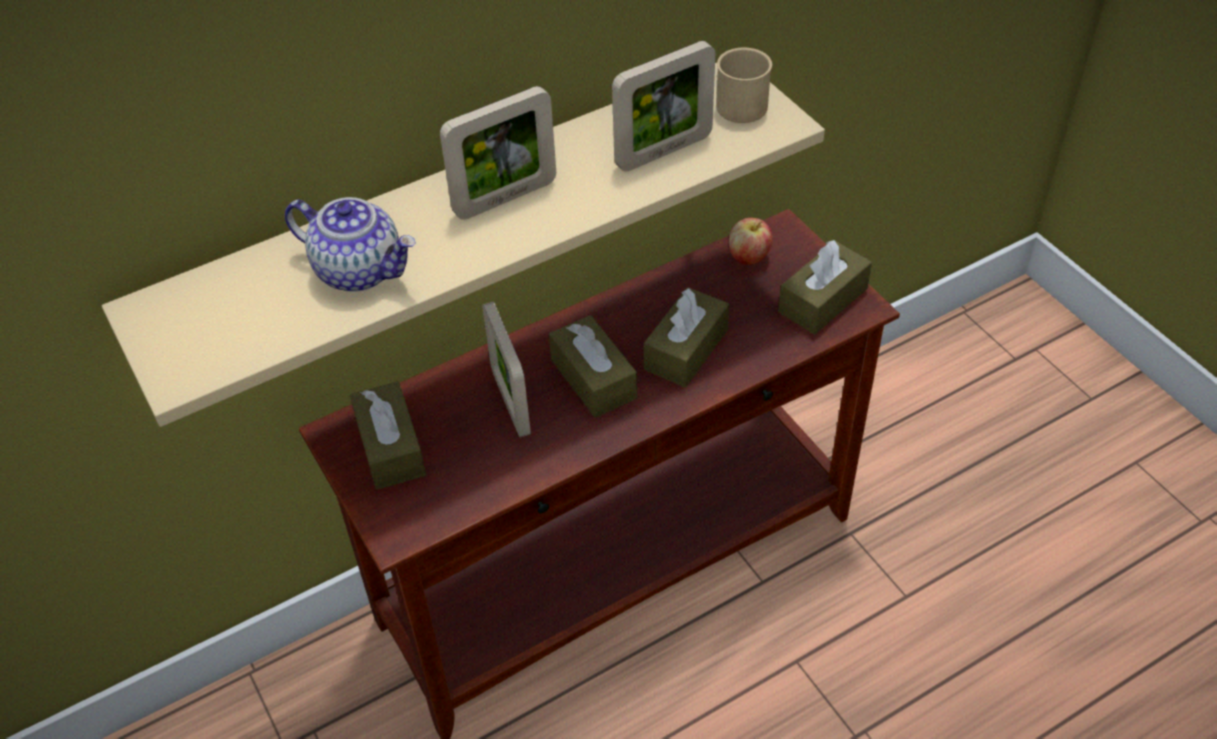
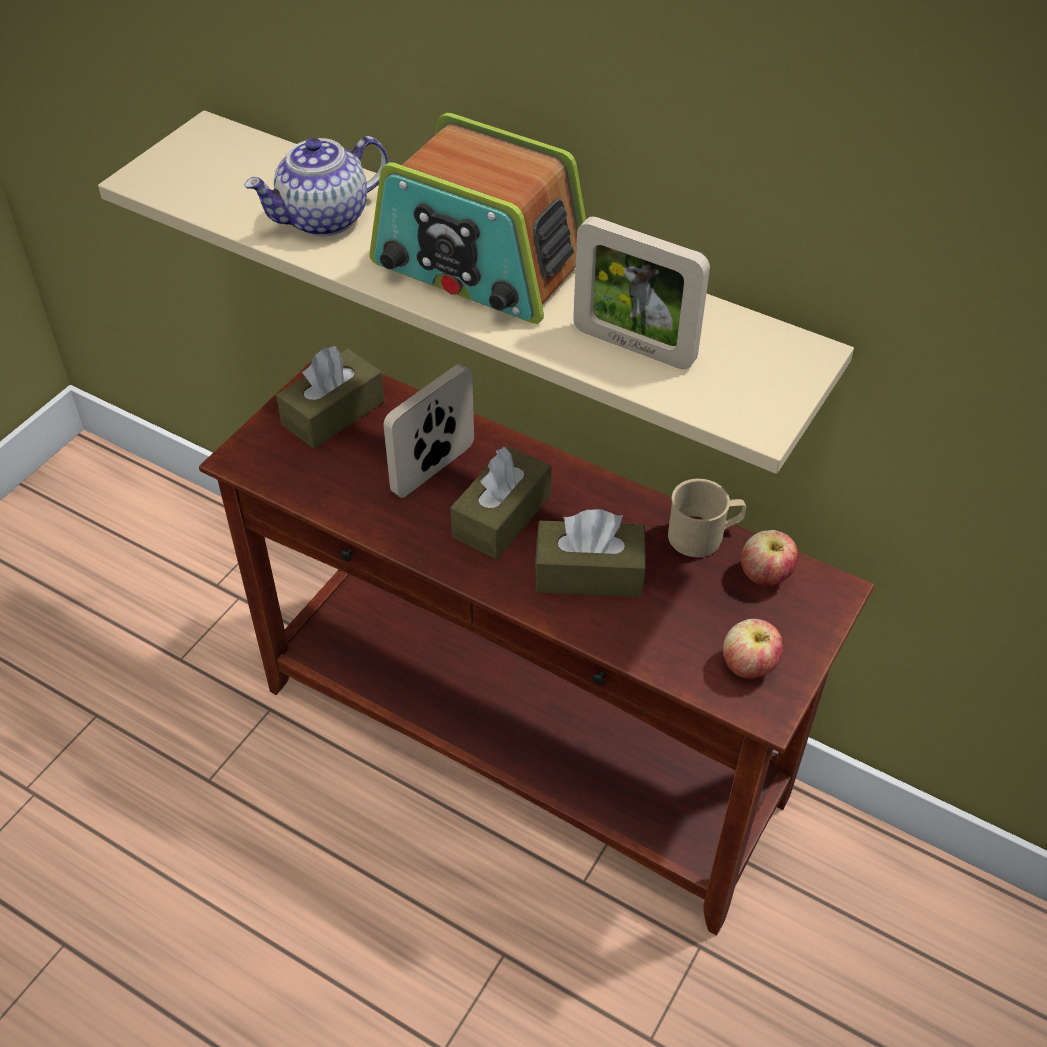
camera: 60 degrees right, 0 degrees up
(360, 270) = (324, 219): teapot -> teapot turned 60 degrees clockwise
(505, 198) = (480, 266): picture frame -> radio
(743, 102) = (769, 378): beige mug -> beige mug (704, 535)
(823, 300) = (748, 666): brown tissue box -> apple

